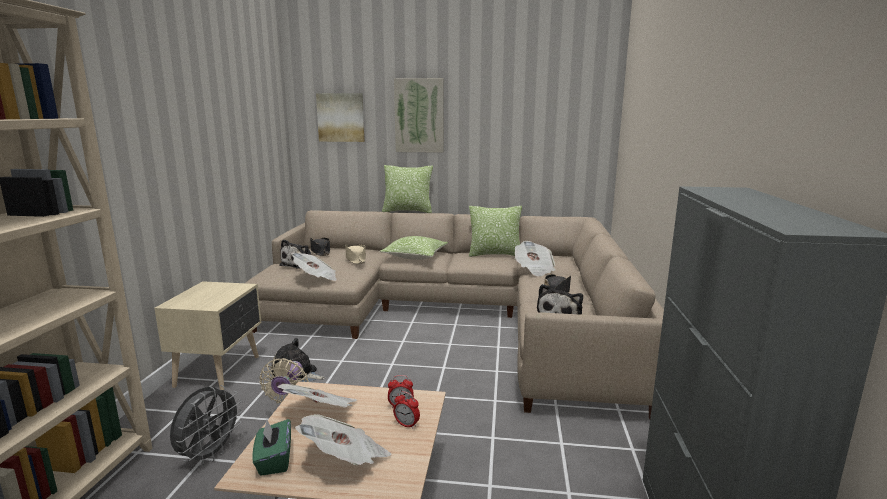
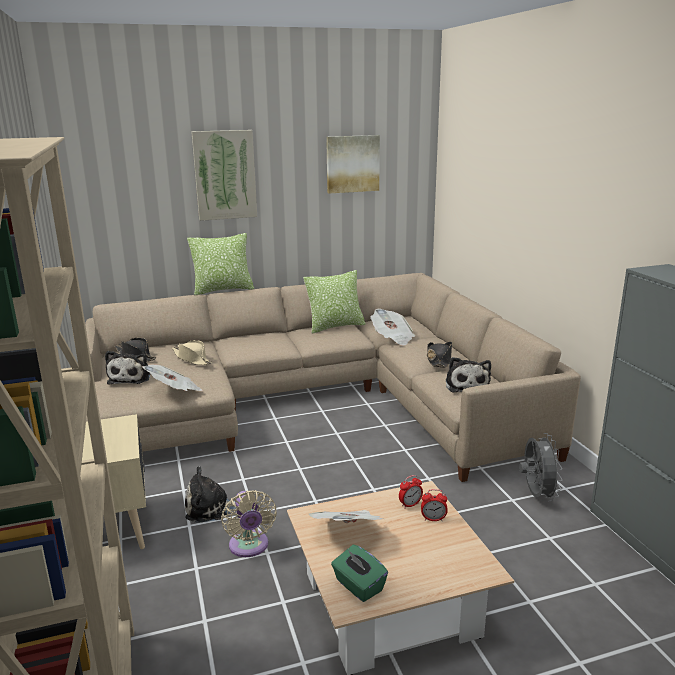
camera: 25 degrees left, 5 degrees up
(210, 455) = (208, 615): grey fan -> grey fan (536, 495)
(341, 117) = (123, 182): picture -> picture (352, 164)
(346, 460) = (418, 564): newspaper -> none
(415, 256) = (255, 343): pillow -> none

